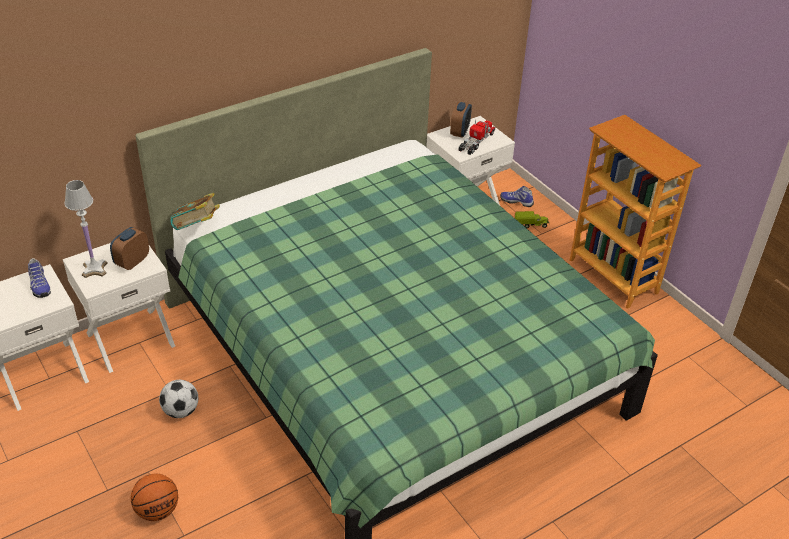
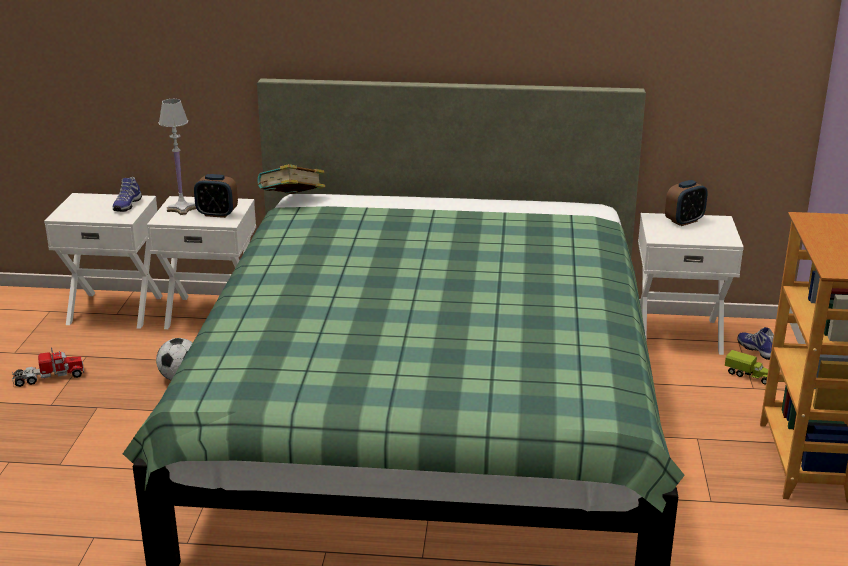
camera: 40 degrees right, 15 degrees down
(132, 262) = (217, 214): alarm clock -> alarm clock turned 150 degrees counterclockwise
(157, 510) = (65, 437): basketball -> none
(476, 142) = (693, 233): toy truck -> toy truck (48, 377)

